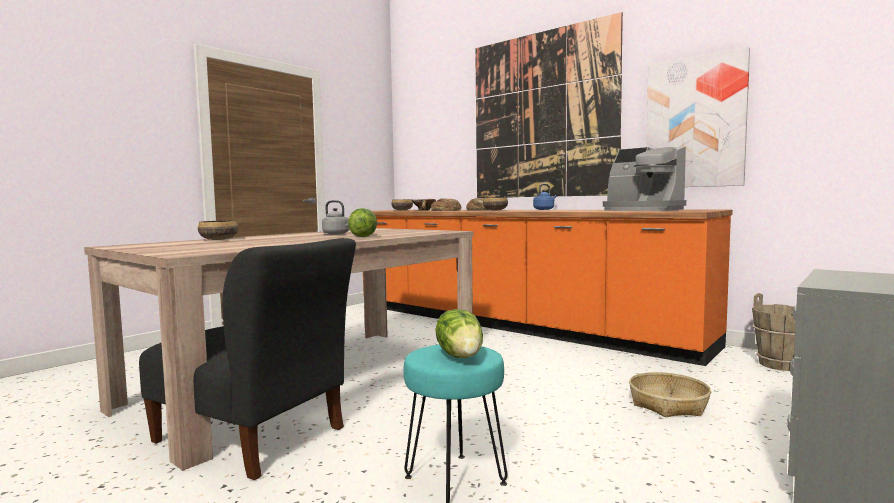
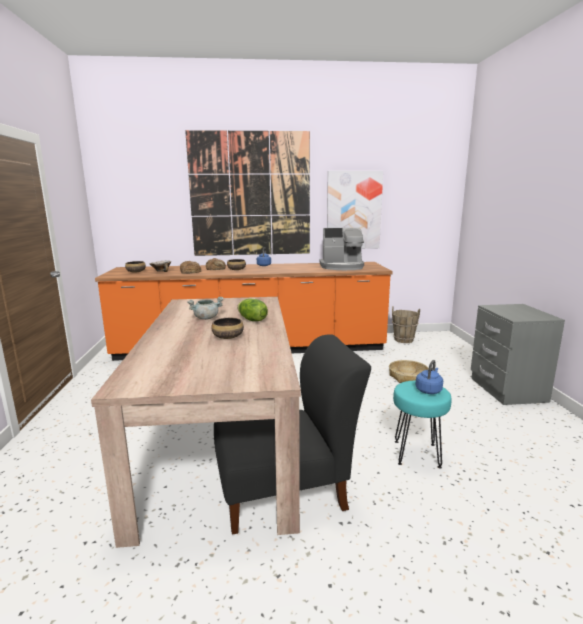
camera: 45 degrees left, 10 degrees up
(219, 239) = (158, 350): bowl -> bowl (228, 336)
(337, 234) = (206, 318): grey kettle -> grey cooking pot
(461, 356) = (429, 390): lettuce -> blue kettle

